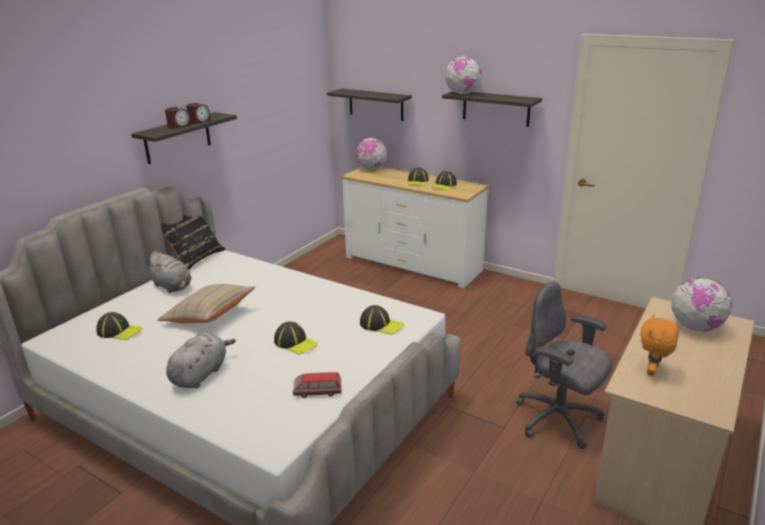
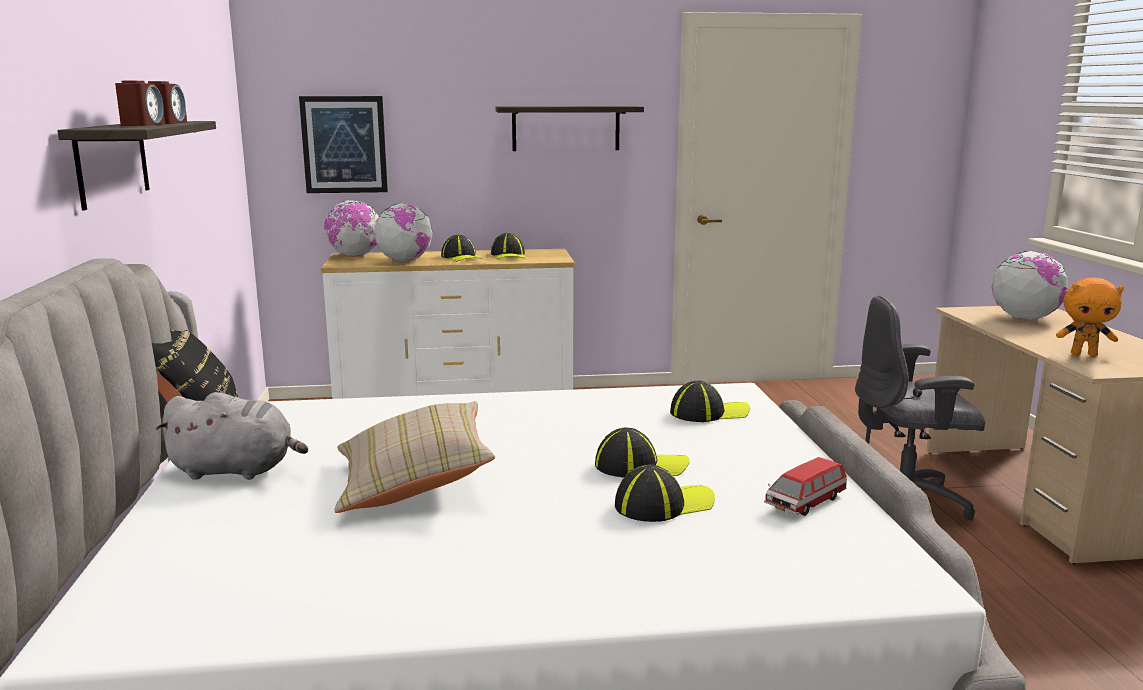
camera: 40 degrees left, 10 degrees down
(119, 331) = (258, 562): cap -> cap (663, 504)
(201, 374) = (582, 554): grey plush toy -> none
(376, 104) = (344, 144): shelf -> picture
(462, 94) = (522, 106): globe -> globe (404, 261)
(652, 372) = (1084, 354): orange plush toy -> orange plush toy turned 60 degrees counterclockwise

